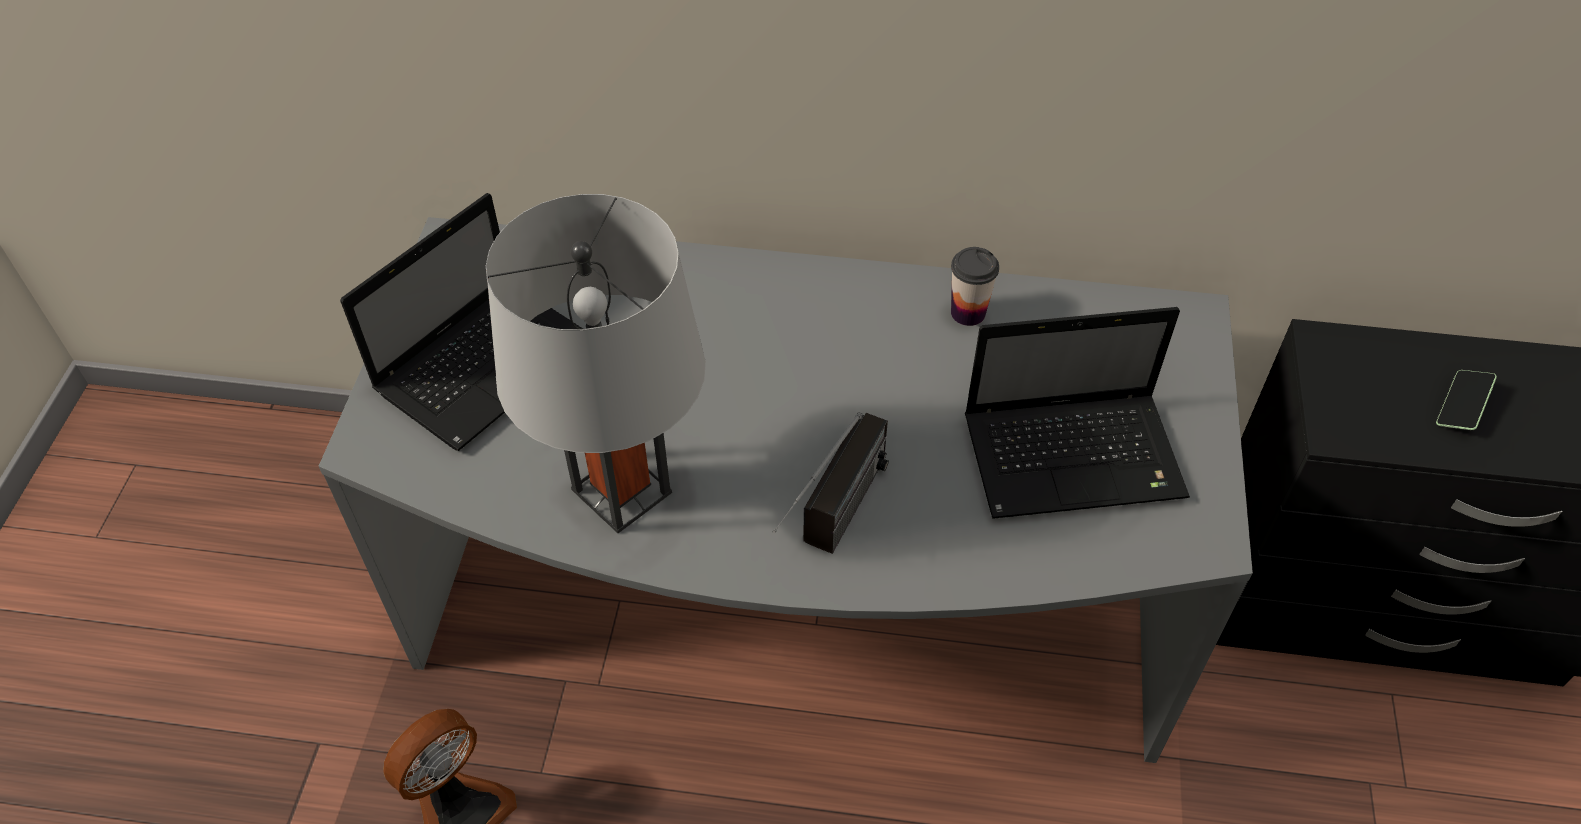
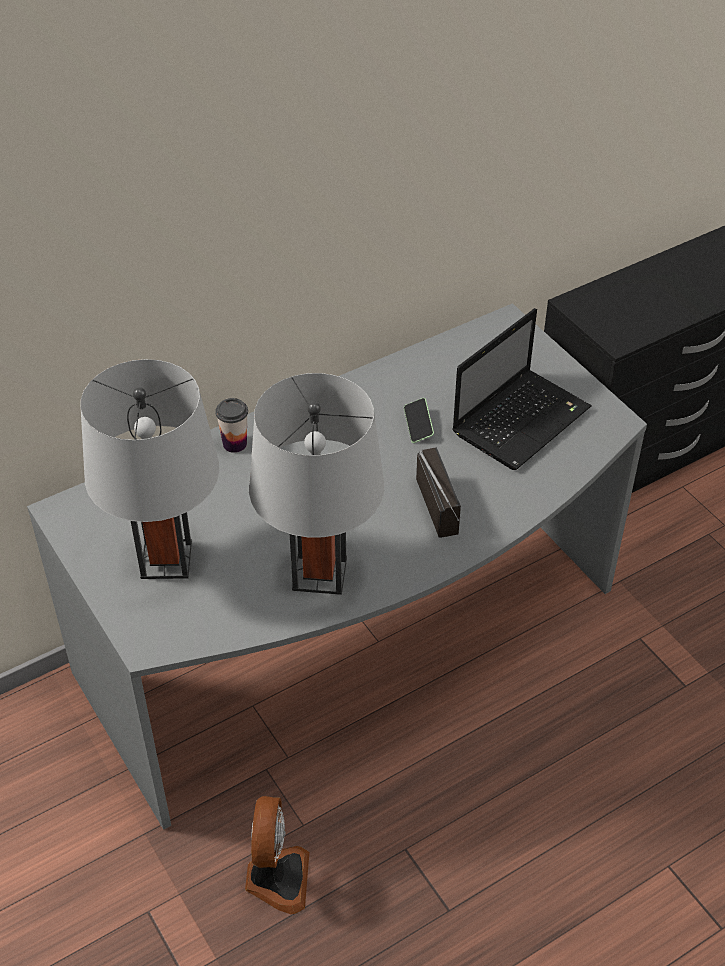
camera: 40 degrees left, 5 degrees down
(488, 363) = (166, 559): laptop -> grey table lamp
(968, 313) = (399, 381): cup -> cup (235, 444)
(1461, 407) = (656, 299): phone -> phone (418, 425)

